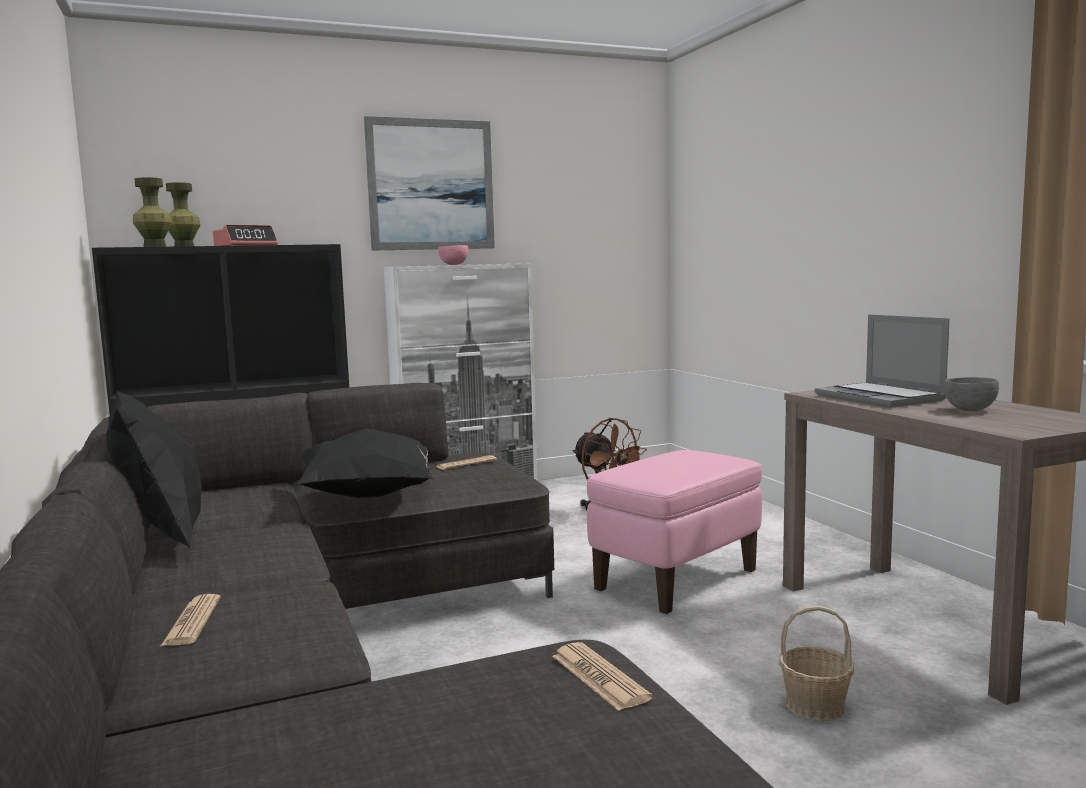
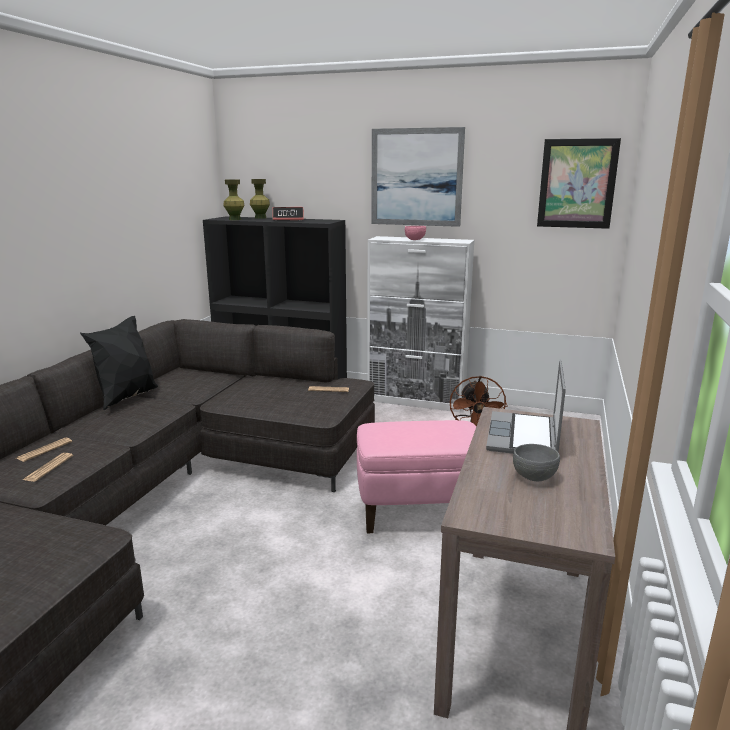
camera: 40 degrees right, 10 degrees up
(368, 498) = (238, 400): black pillow -> none
(599, 677) = (66, 555): newspaper -> newspaper (48, 468)
(618, 193) = (577, 184): none -> picture
(815, 705) = (326, 636): basket -> none

